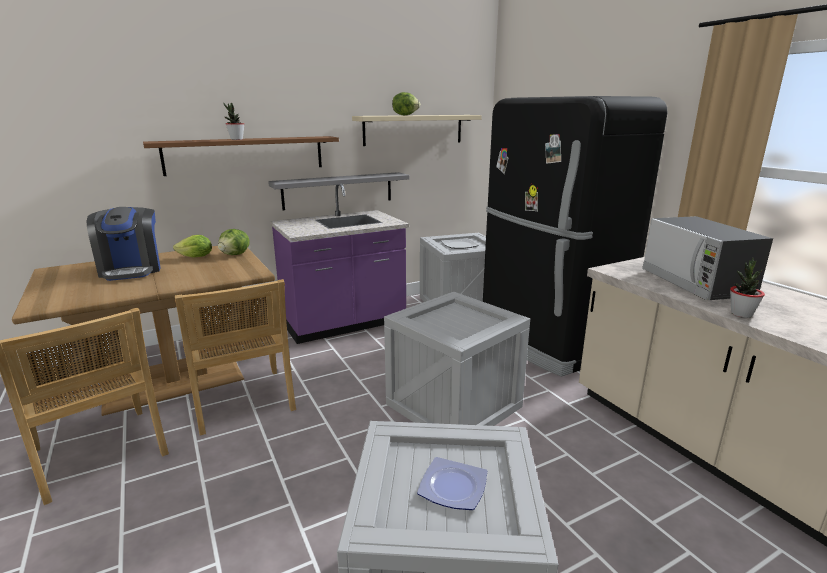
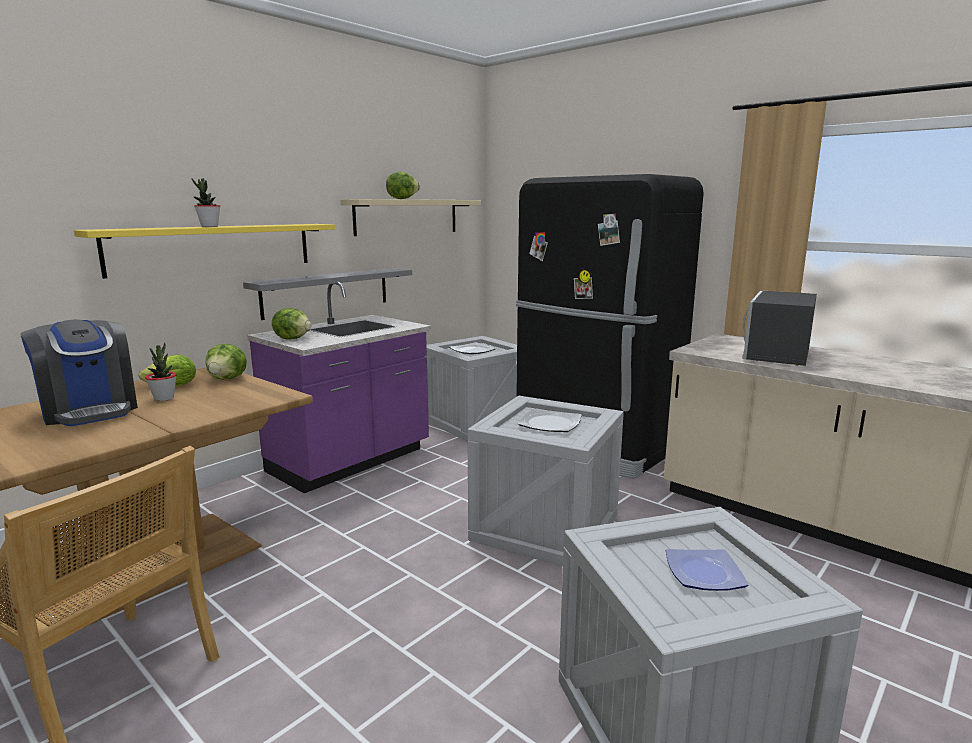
camera: 20 degrees left, 5 degrees down
(243, 401) = (280, 573): beige chair -> none
(246, 155) = (214, 248): brown shelf -> yellow shelf
(295, 227) = (293, 338): none -> lettuce
(458, 320) = (549, 423): none -> plate
(696, 283) = (777, 354): microwave -> microwave turned 60 degrees clockwise
(741, 314) = (841, 373): potted plant -> potted plant (164, 398)

